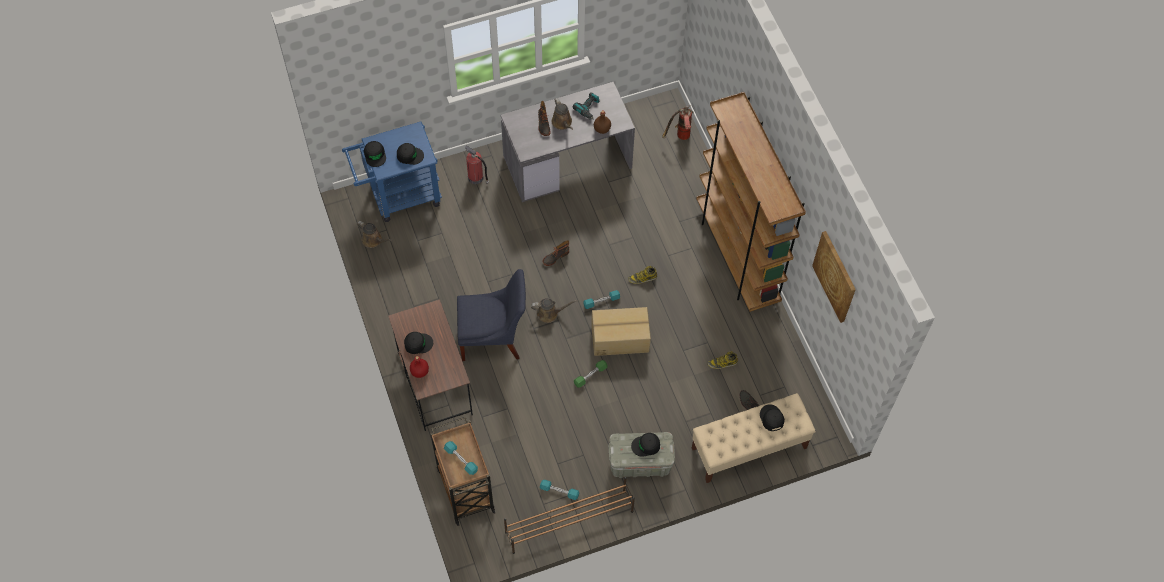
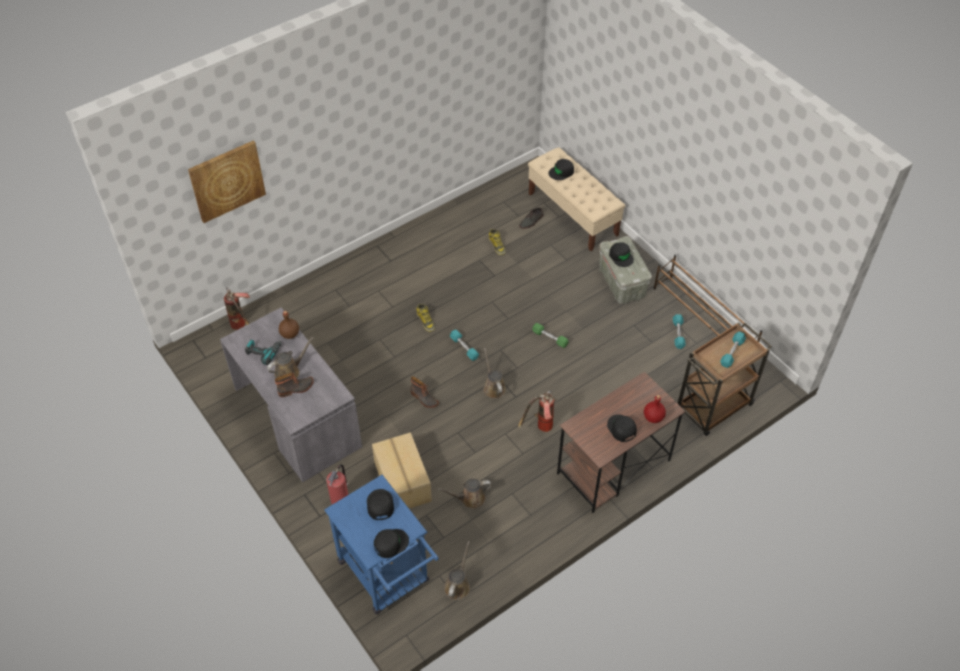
camera: 105 degrees left, 10 degrees down
(444, 267) = (470, 498): none -> brown watering can
(493, 338) = (540, 428): blue chair -> fire extinguisher
(619, 337) = (499, 325): cardboard box -> cardboard box (402, 482)
(737, 256) = (377, 256): brown bookcase -> none
(835, 276) = (467, 65): picture -> picture (227, 181)

